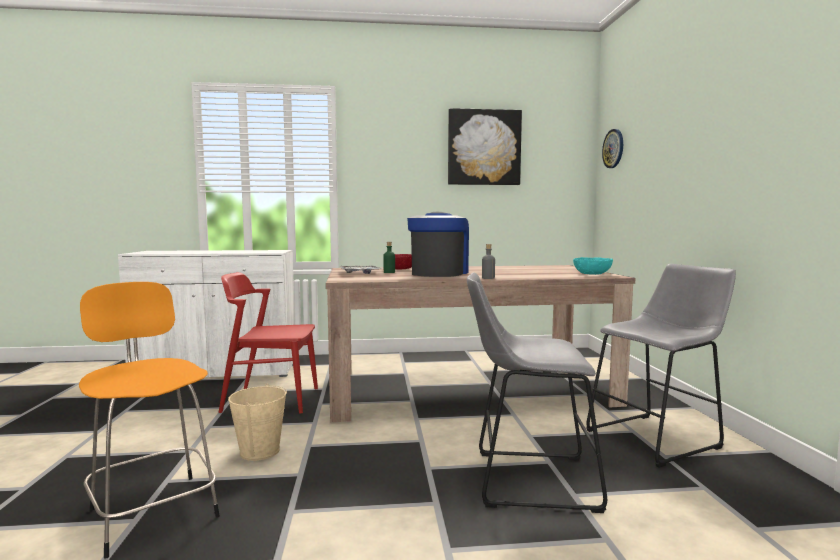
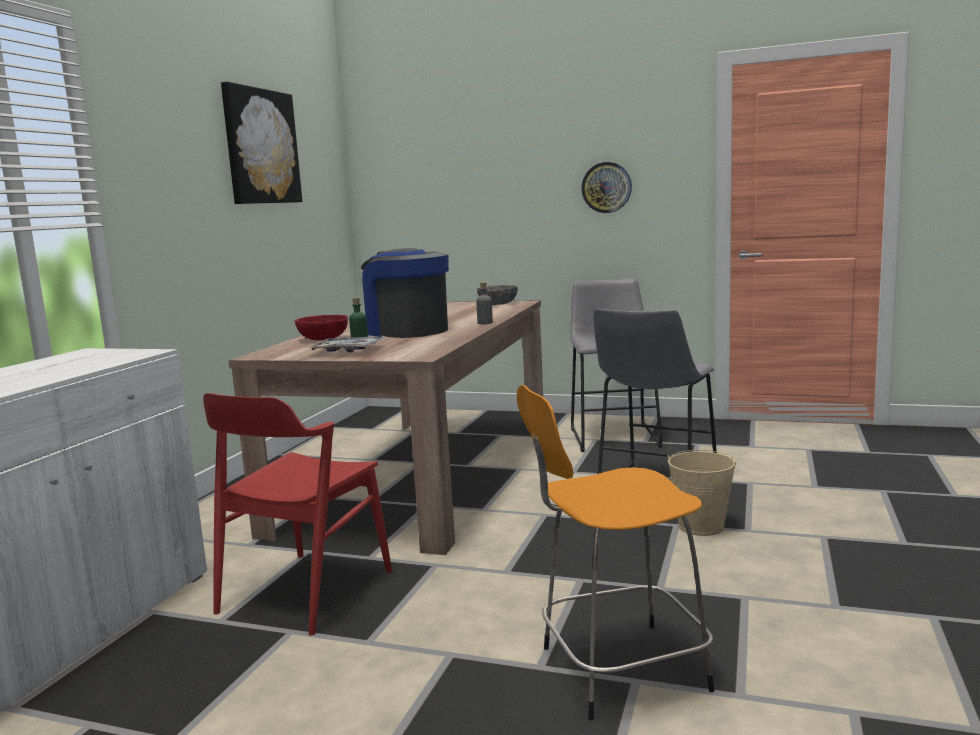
camera: 65 degrees left, 5 degrees up
(259, 451) = (498, 602): beige bucket -> beige bucket (701, 526)
(592, 274) = (498, 304): turquoise bowl -> grey bowl
(613, 148) = (390, 157): wall clock -> wall clock (606, 187)

